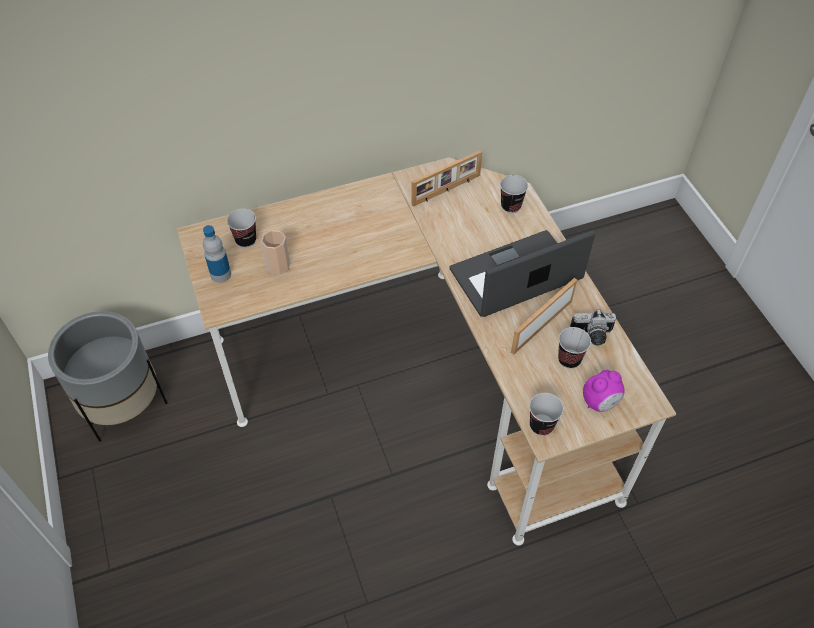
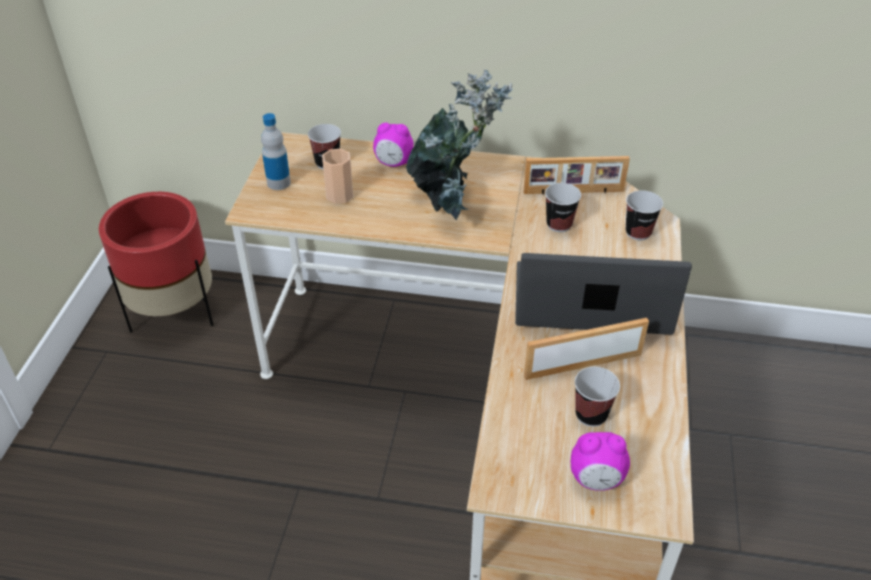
camera: 30 degrees right, 10 degrees down
(124, 407) = (174, 312): grey planter -> red planter
(298, 219) = (394, 163): none -> alarm clock
(367, 237) = (451, 203): none -> potted plant
(541, 425) = (500, 470): cup -> cup (559, 224)
(592, 335) = (641, 402): camera -> none

